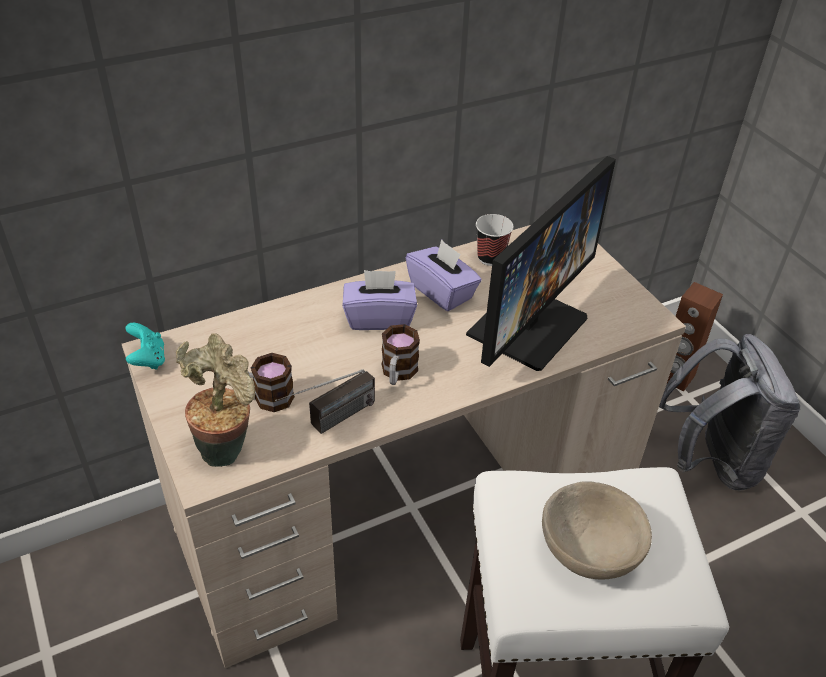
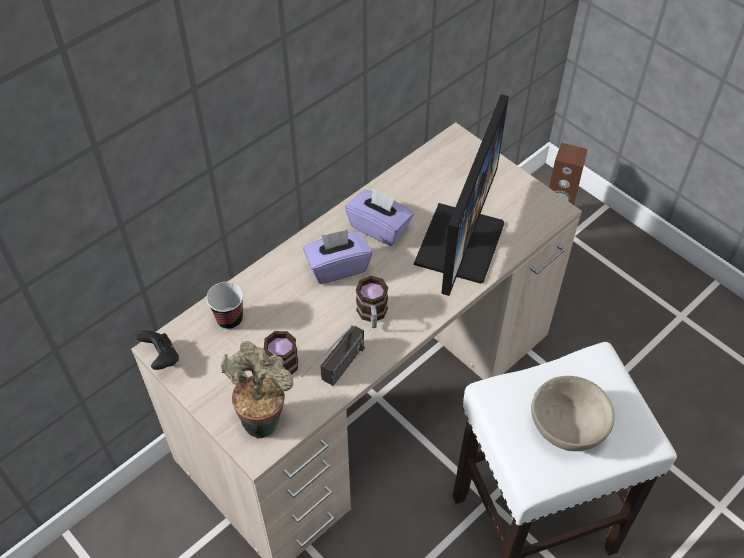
camera: 15 degrees left, 10 degrees up
(148, 359) = (161, 357): turquoise game controller -> black game controller
(490, 258) = (407, 183): cup -> cup (229, 319)
(711, 460) = (603, 289): grey backpack -> none

